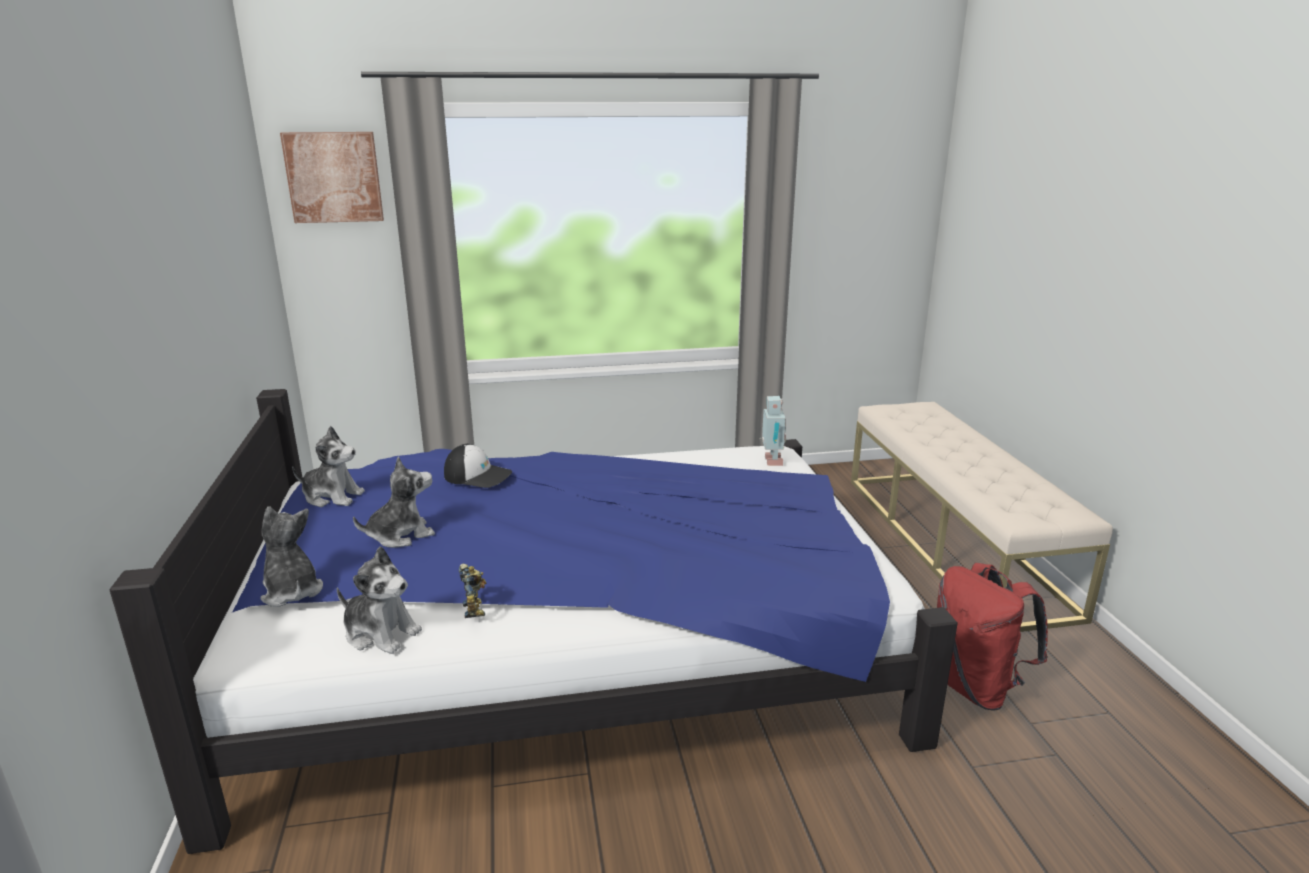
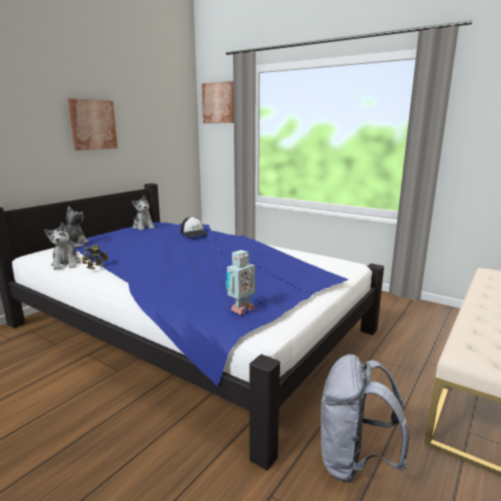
camera: 45 degrees right, 5 degrees down
(179, 287) = (93, 124): none -> picture
(400, 535) = (132, 242): plush toy -> none
(771, 462) = (335, 267): toy robot -> toy robot (241, 309)
(975, 687) = (354, 461): red backpack -> grey backpack

